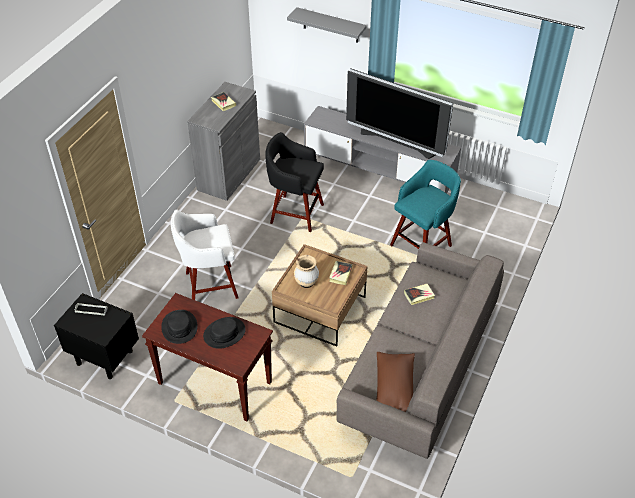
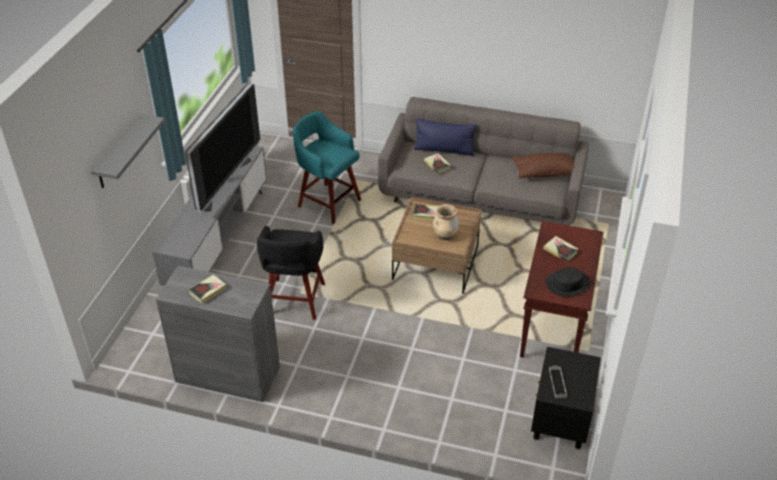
camera: 100 degrees left, 5 degrees down
(209, 285) = (427, 355): white stool -> none
(224, 333) = (560, 250): black hat -> book
(448, 307) = (444, 150): none -> blue pillow

